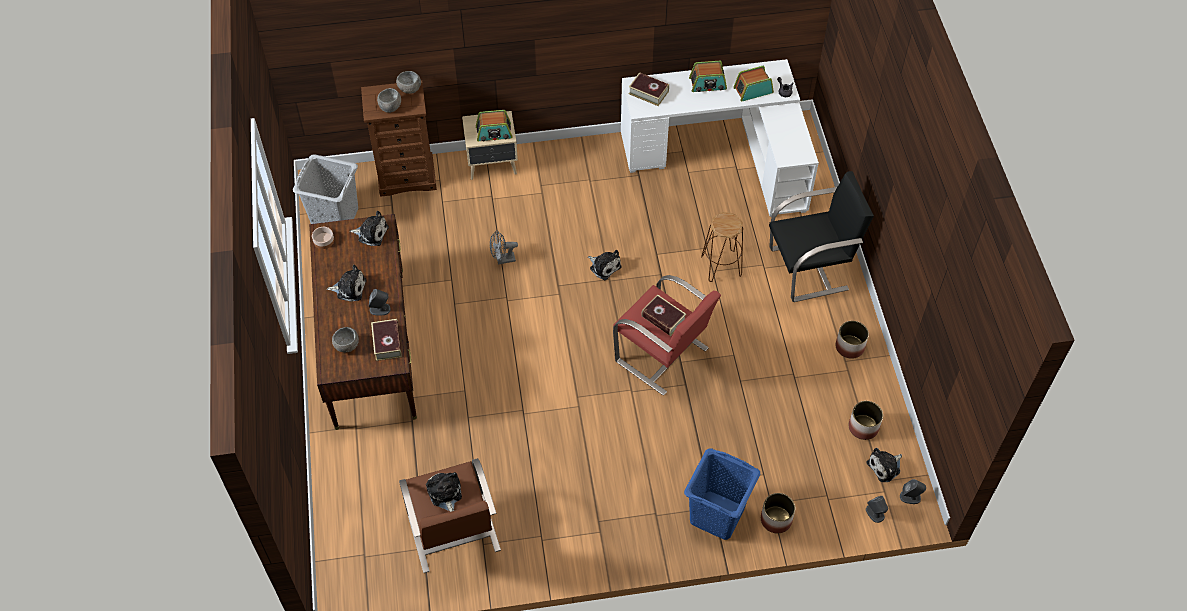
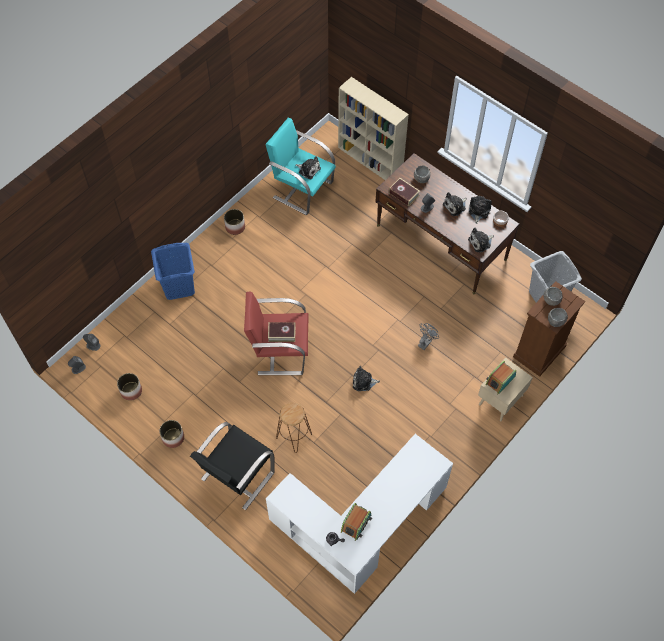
camera: 140 degrees right, 5 degrees up
(331, 509) = (370, 160): none -> beige bookcase
(454, 533) = (302, 189): brown armchair -> turquoise armchair
(648, 92) = (424, 464): book -> none
(708, 84) = (391, 504): radio -> none
(776, 519) = (145, 305): planter -> planter (235, 227)
(885, 467) = (103, 376): plush toy -> plush toy (478, 211)

